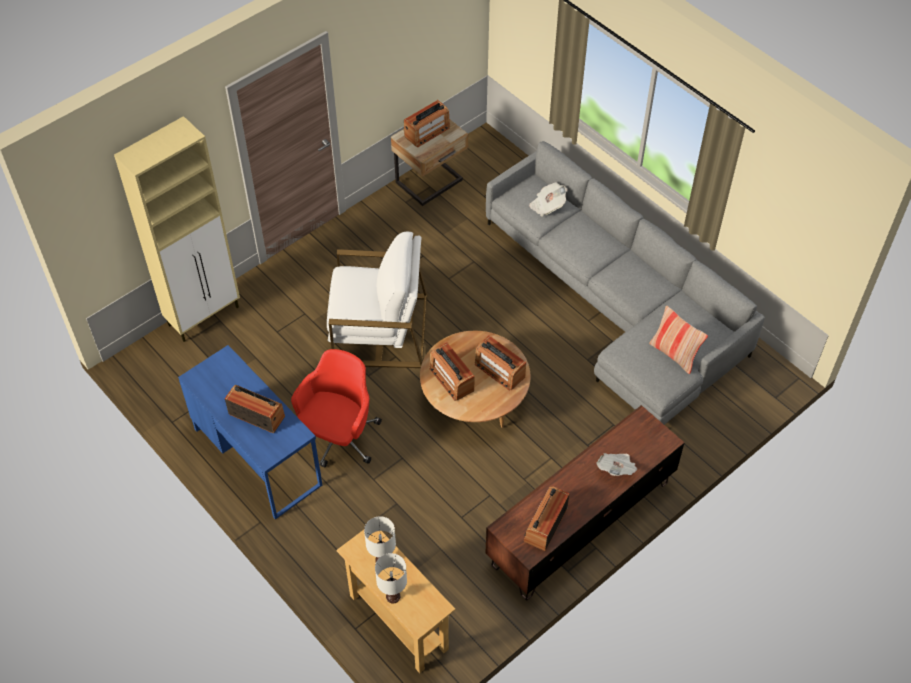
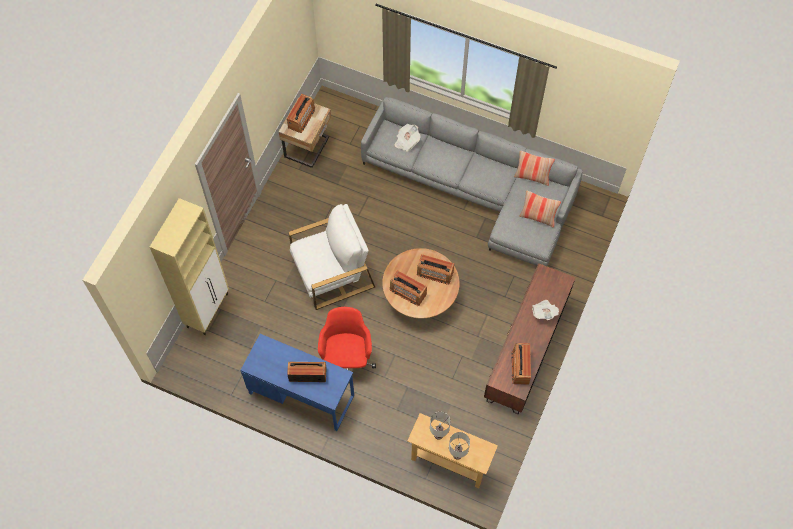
camera: 25 degrees left, 10 degrees up
(692, 304) = (532, 177): none -> pillow

